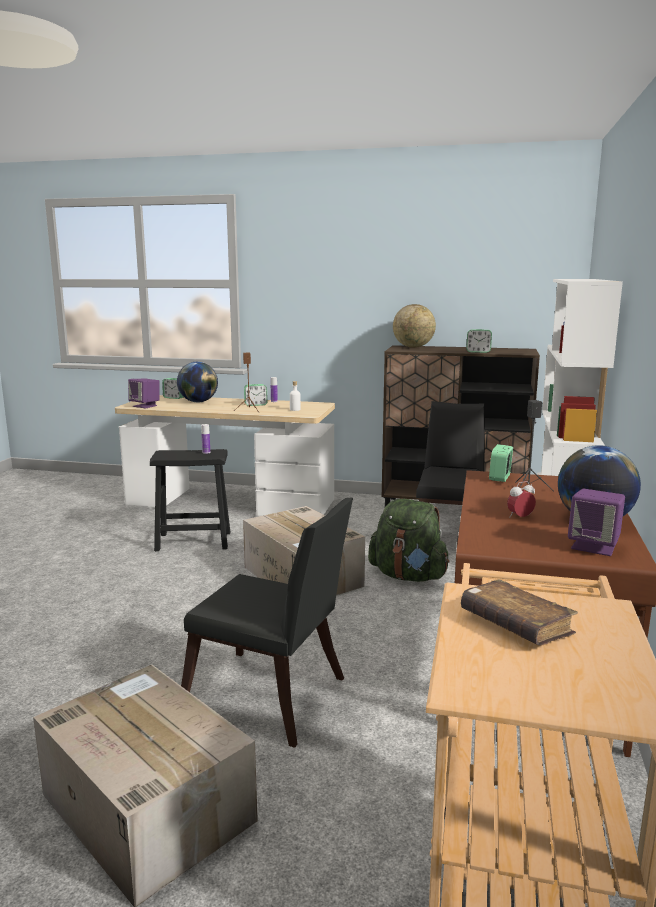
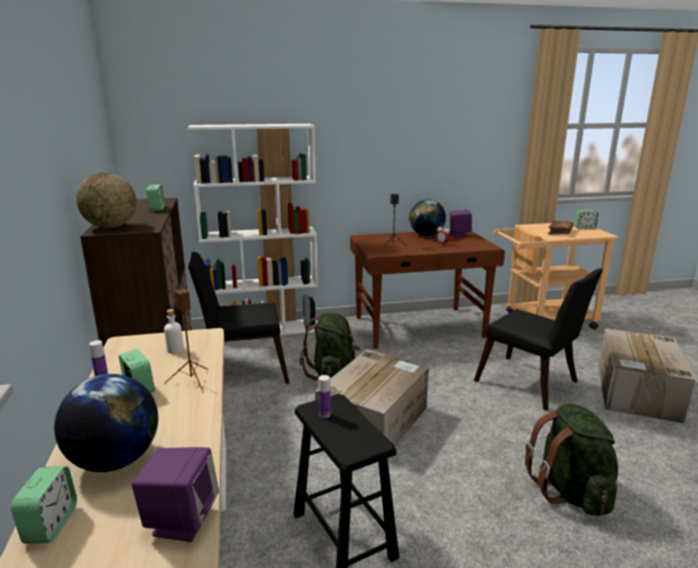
camera: 115 degrees left, 5 degrees up
(103, 631) = (570, 491): none -> green backpack
(272, 700) = (531, 385): black chair -> black chair turned 135 degrees clockwise
(500, 478) = (379, 250): alarm clock -> alarm clock (584, 228)

